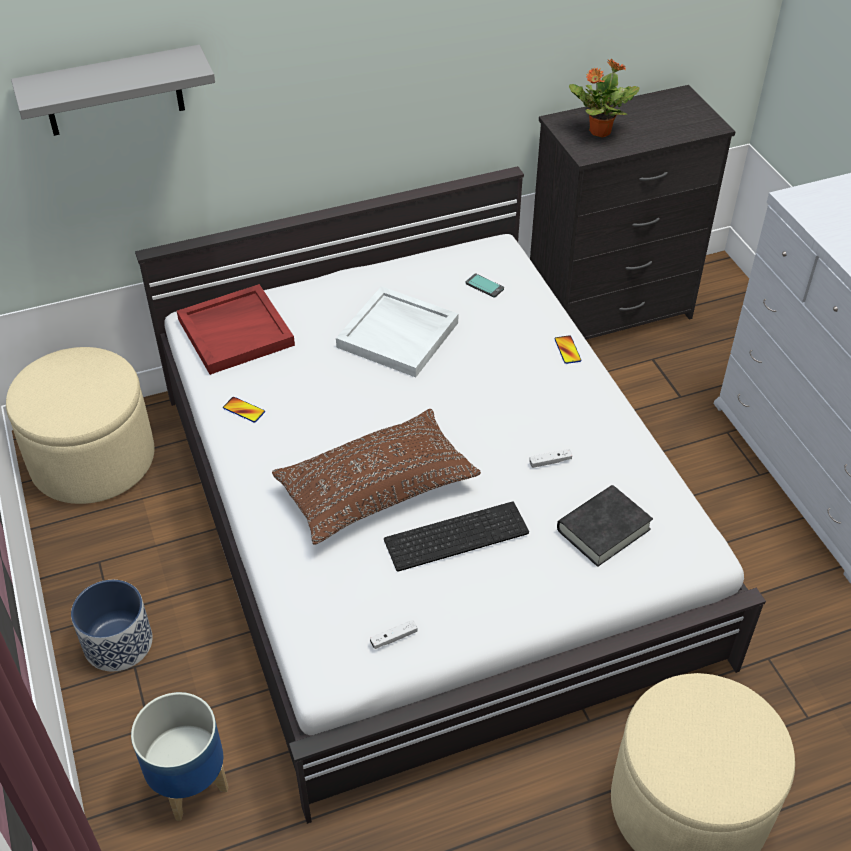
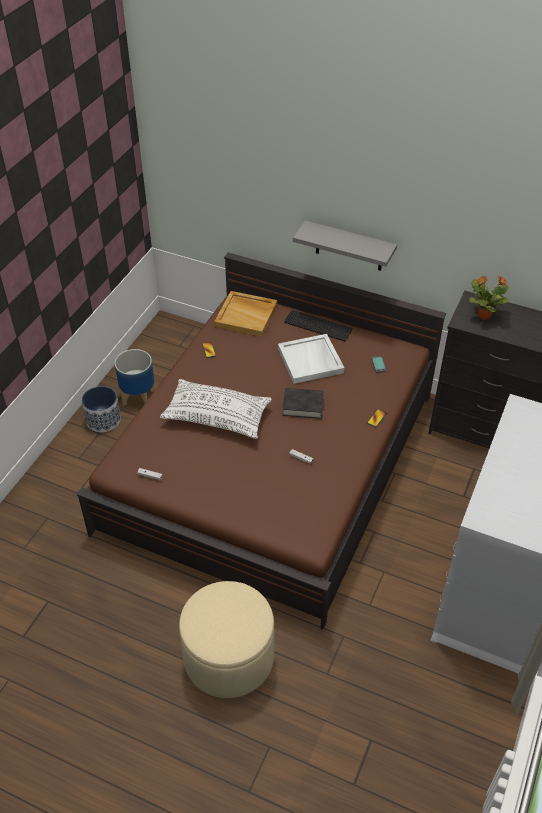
camera: 45 degrees right, 0 degrees up
(93, 460) = (174, 342): beige ottoman -> none
(113, 91) = (233, 170): grey shelf -> grey shelf (349, 246)
(191, 784) = (68, 489): planter -> planter (138, 398)
(236, 331) = (246, 315): red tray -> beige tray
(376, 489) = (217, 417): brown pillow -> white pillow
(425, 518) = (271, 460): white bed -> brown bed
(457, 534) = (223, 457): keyboard -> keyboard (319, 325)
(603, 529) = (284, 501): black book -> black book (303, 405)

